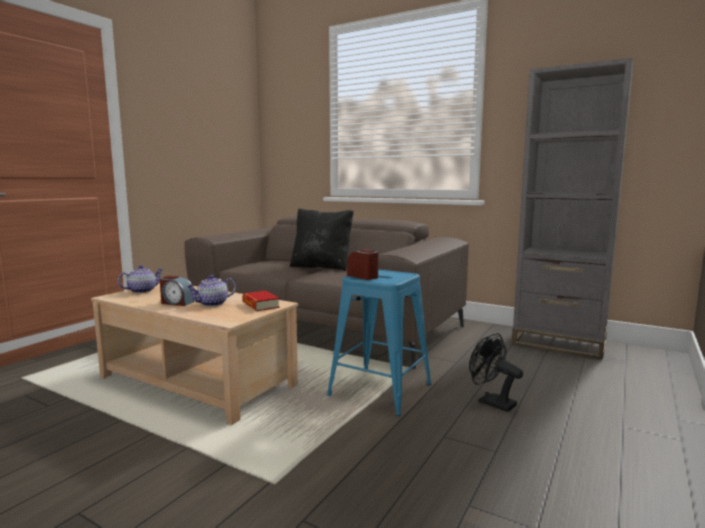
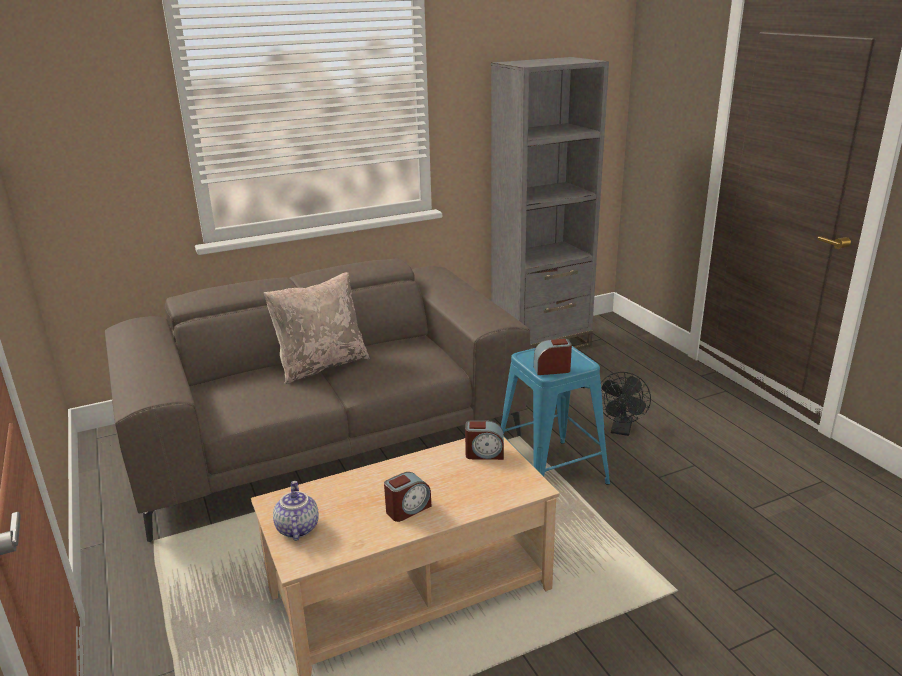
camera: 55 degrees left, 15 degrees up
(212, 304) = (444, 484): teapot -> none
(260, 305) = (484, 453): book -> alarm clock
(322, 267) = (321, 365): black pillow -> beige pillow
(491, 402) = (621, 430): black fan -> black fan turned 60 degrees counterclockwise

